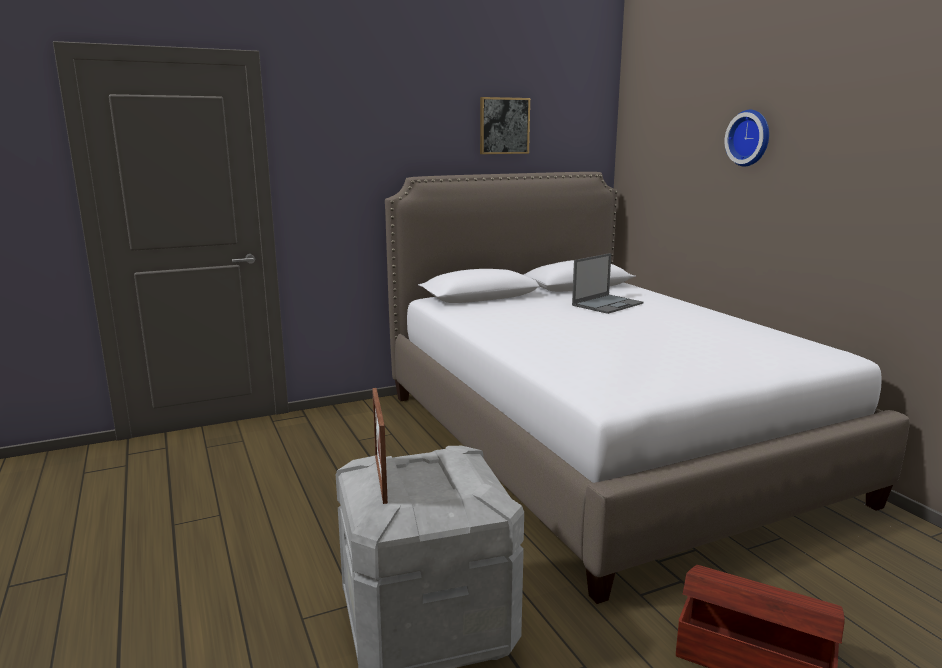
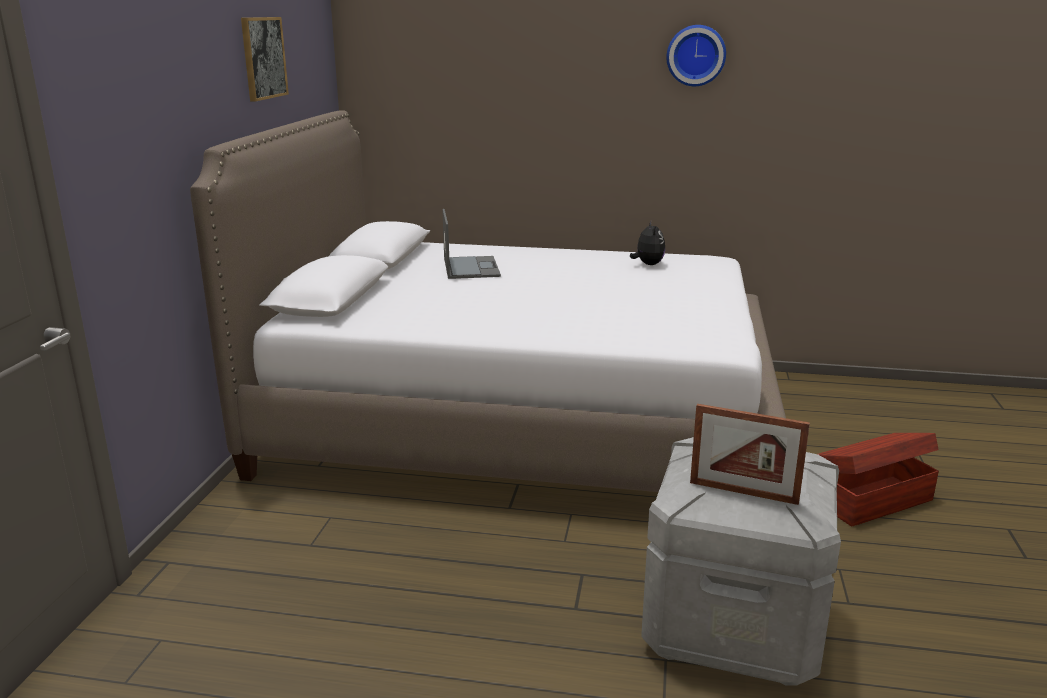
camera: 55 degrees left, 5 degrees up
(750, 138) = (555, 65): wall clock -> wall clock (696, 55)
(751, 339) = (648, 264): none -> plush toy

